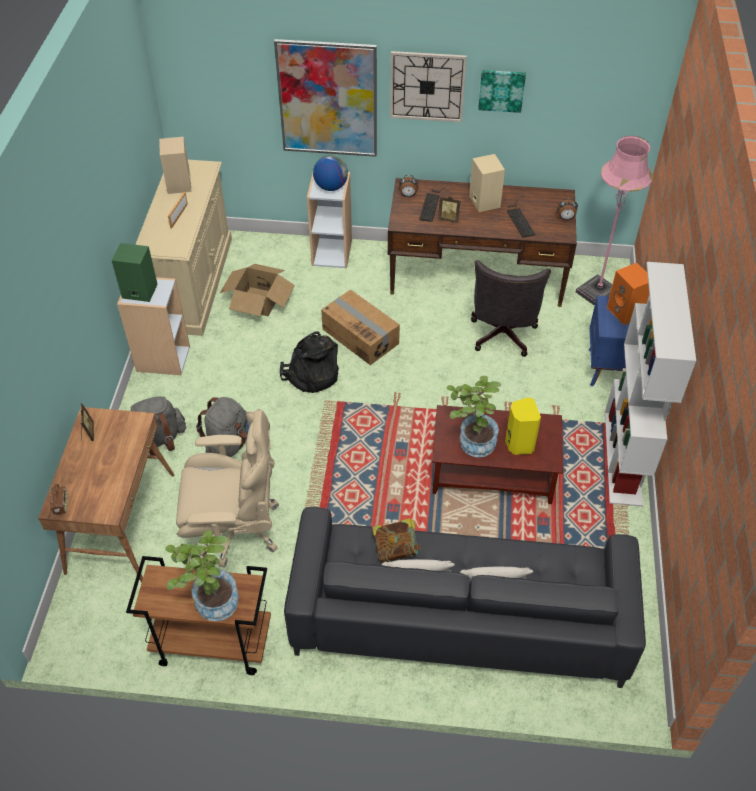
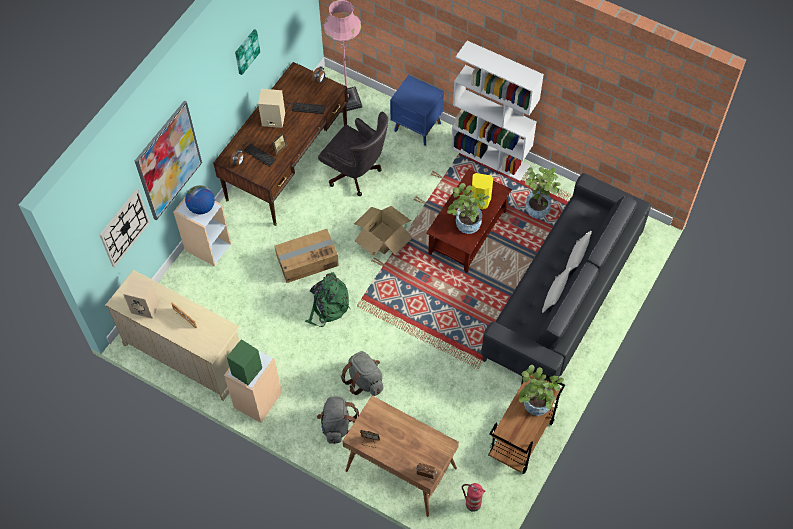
camera: 65 degrees left, 10 degrees up
(97, 618) = (472, 504): none -> fire extinguisher
(233, 529) = (439, 400): beige office chair -> none
(258, 301) = (232, 315): cardboard box -> cardboard box (383, 238)
(311, 375) = (328, 306): black backpack -> green backpack
(396, 549) = (529, 299): book -> none
(427, 86) = (213, 92): wall clock -> wall clock (124, 227)
(585, 539) = (538, 206): none -> potted plant
(626, 312) = (413, 91): orange speaker -> none

